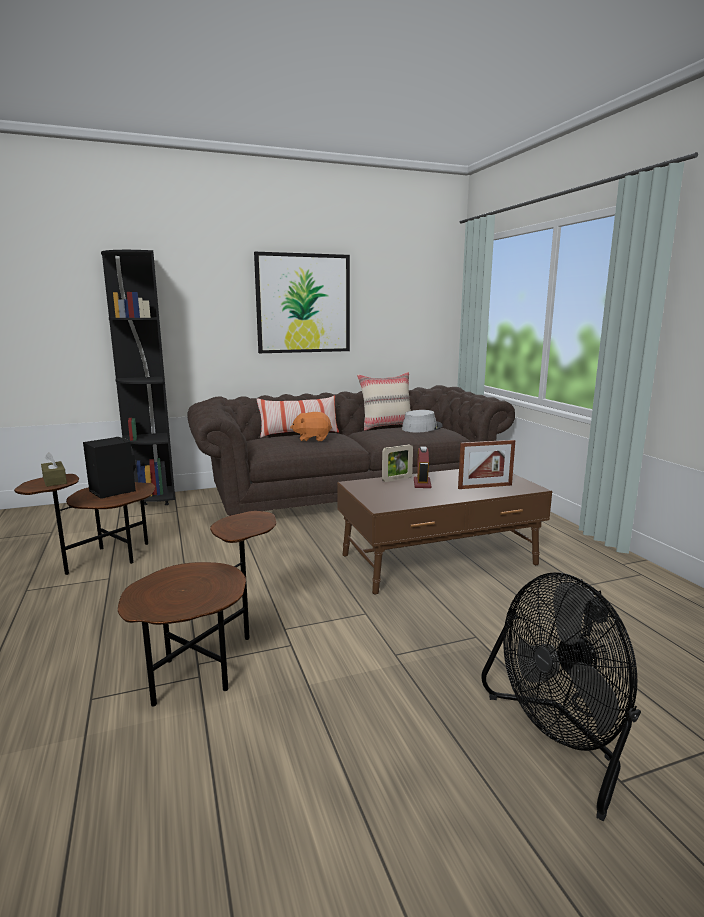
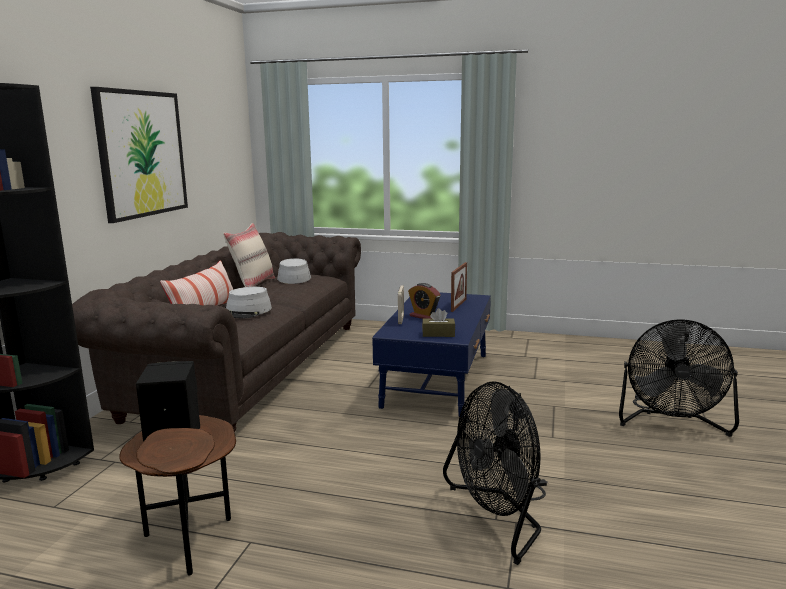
camera: 55 degrees left, 0 degrees up
(54, 480) = (175, 442): brown tissue box -> brown tissue box (438, 334)
(209, 664) = (502, 513): brown side table -> black fan
(312, 439) = (245, 312): orange plush toy -> grey hat
(439, 560) = (437, 379): brown coffee table -> blue coffee table

